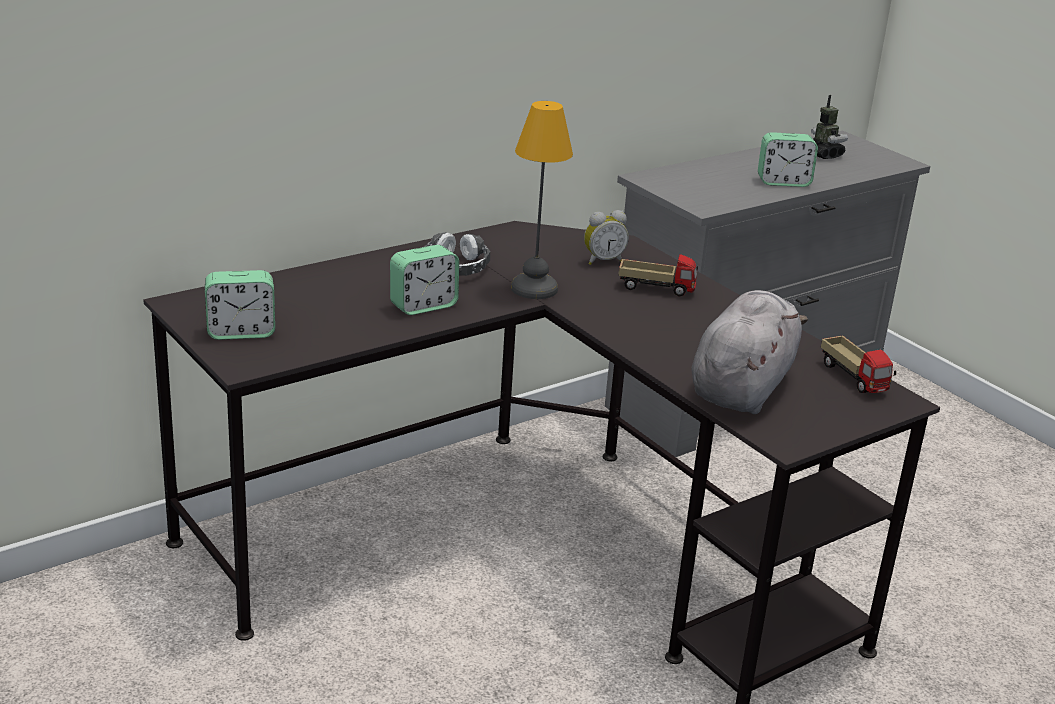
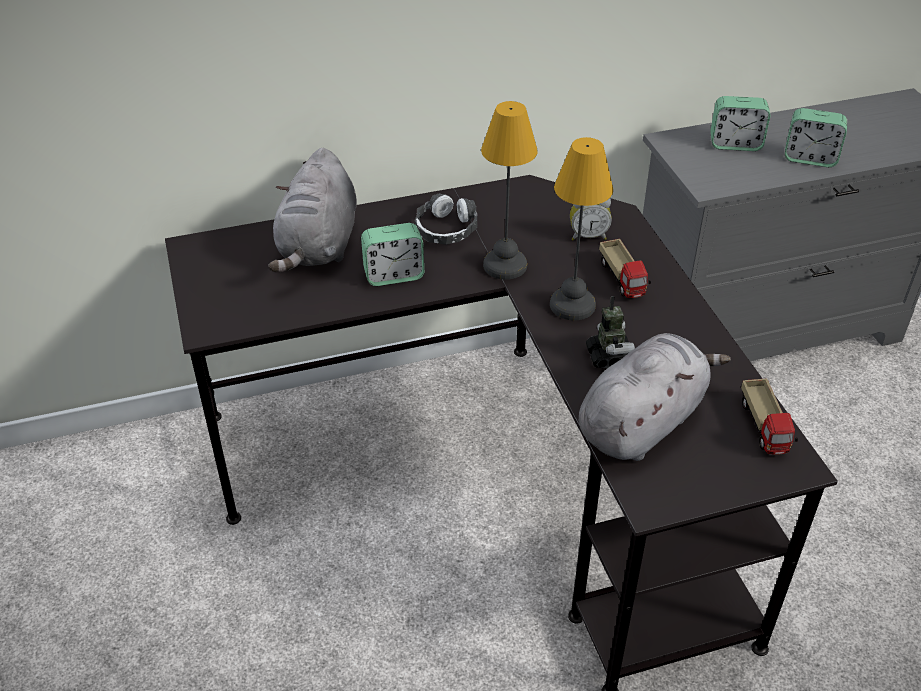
camera: 20 degrees right, 15 degrees up
(241, 332) = (223, 288): alarm clock -> alarm clock (735, 144)
(326, 291) = (318, 246): none -> grey plush toy
(619, 312) = (571, 305): none -> table lamp
(656, 288) = (622, 279): toy truck -> toy truck turned 45 degrees clockwise
(823, 154) = (873, 122): toy robot -> toy robot (609, 357)

